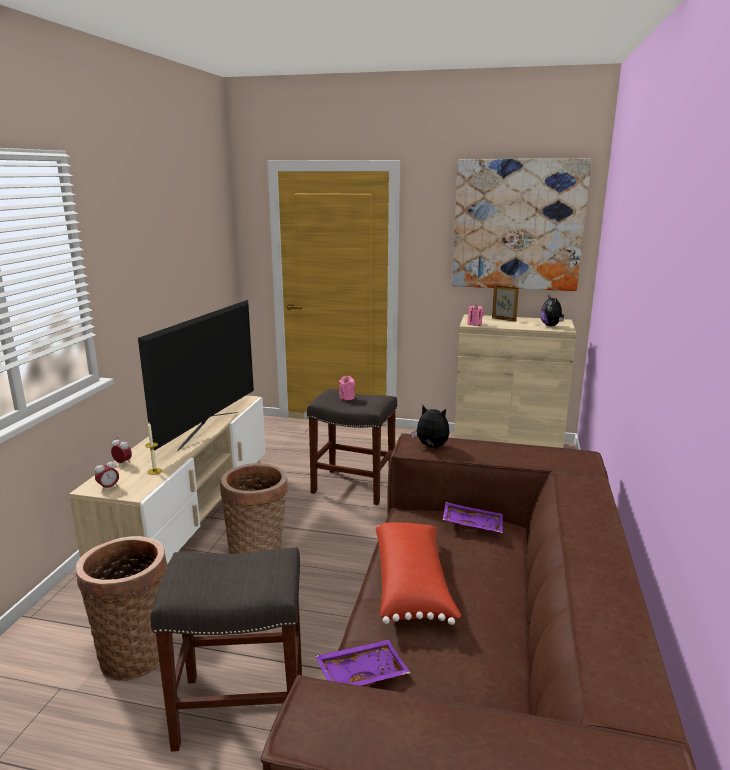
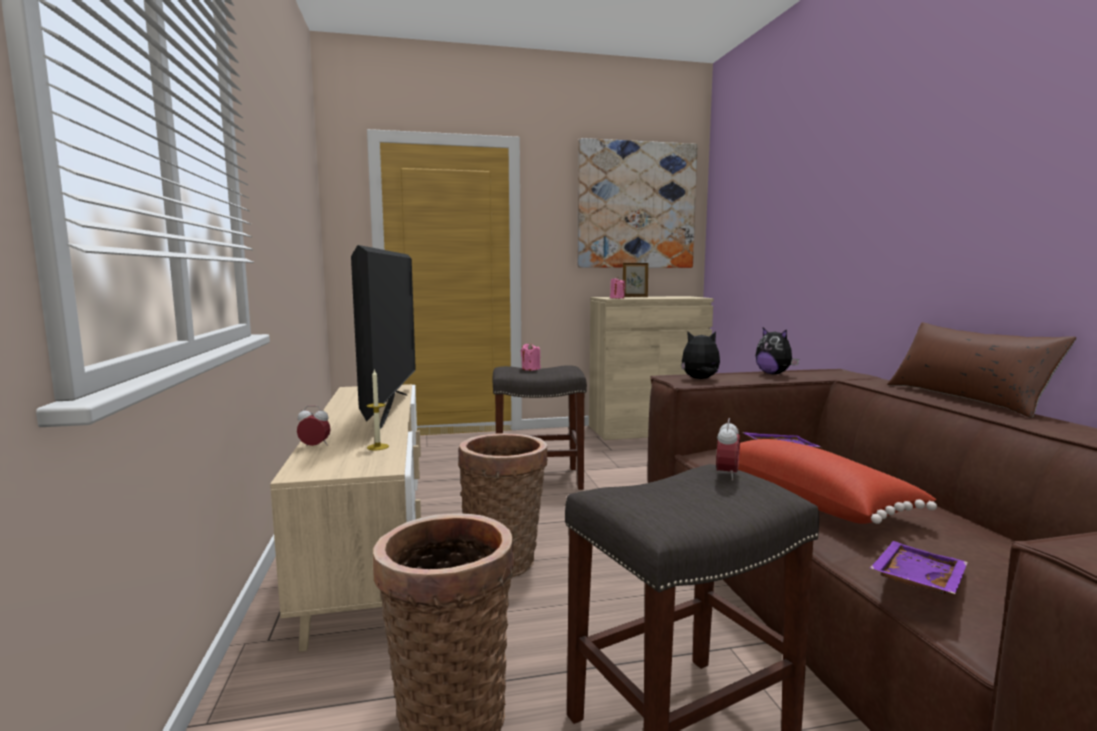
camera: 25 degrees left, 10 degrees down
(108, 487) = (330, 469): alarm clock -> alarm clock (726, 475)
(551, 326) = (684, 297): plush toy -> plush toy (774, 374)
(616, 526) = (965, 398): none -> brown pillow

